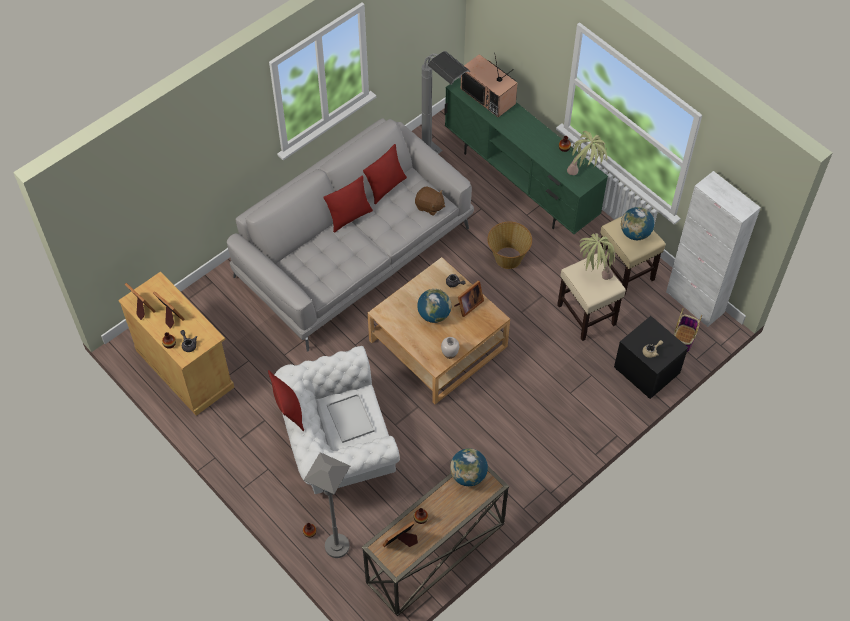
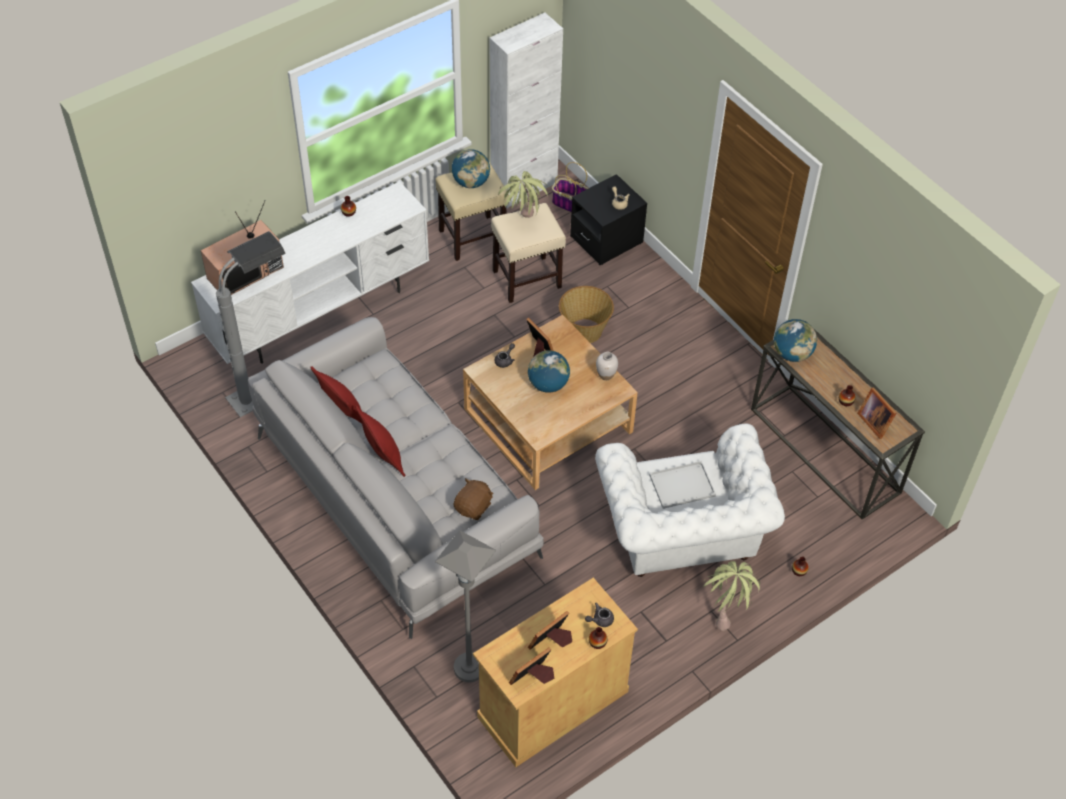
camera: 85 degrees left, 5 degrees down
(289, 411) = (692, 526): red pillow -> none
(337, 546) = (816, 544): grey floor lamp -> grey floor lamp (469, 668)
(429, 206) = (383, 372): brown plush toy -> brown plush toy (473, 507)
(508, 257) = (433, 339): basket -> basket (584, 331)
(520, 182) = (322, 313): green tv stand -> white tv stand
(585, 174) = (393, 200): potted plant -> potted plant (726, 611)

